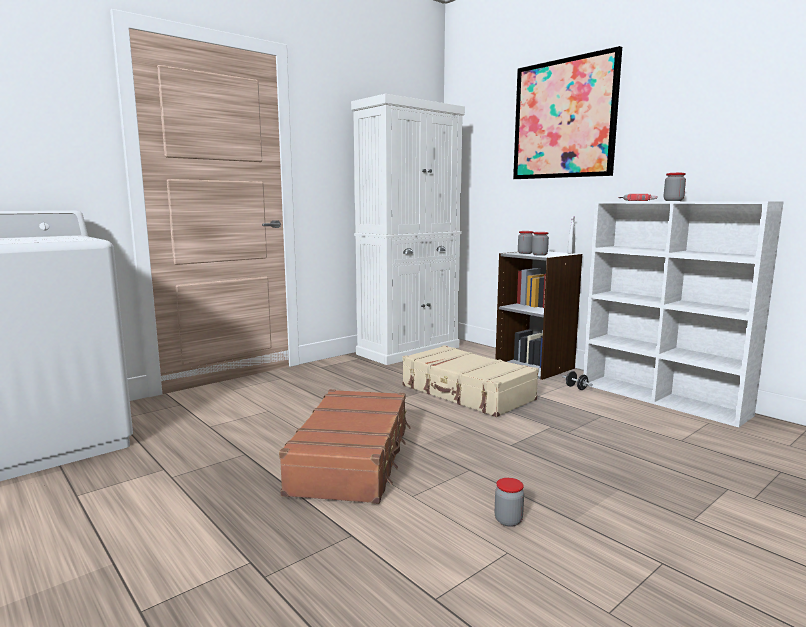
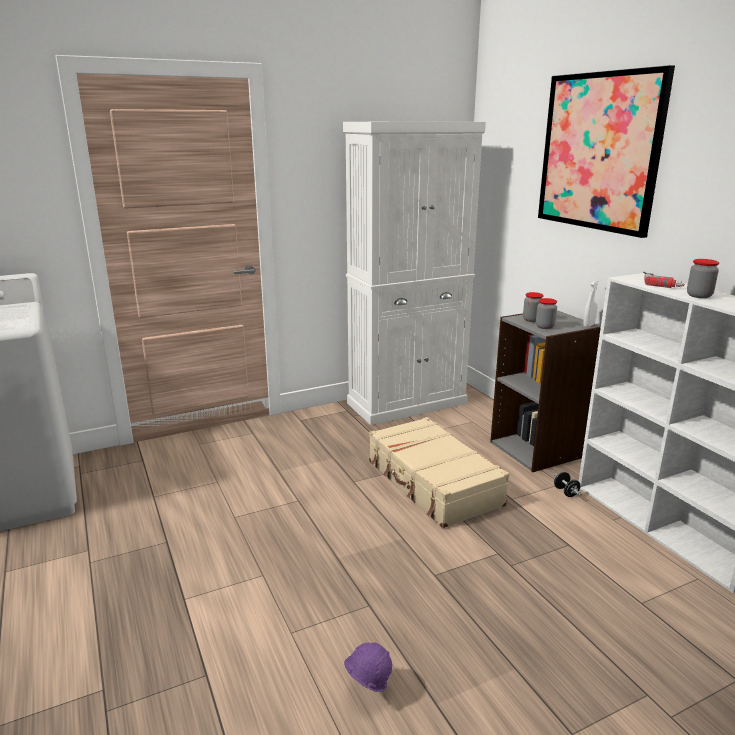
camera: 15 degrees right, 10 degrees up
(353, 458) = (261, 567): brown suitcase -> none
(508, 520) = (367, 689): jar -> purple hard hat

